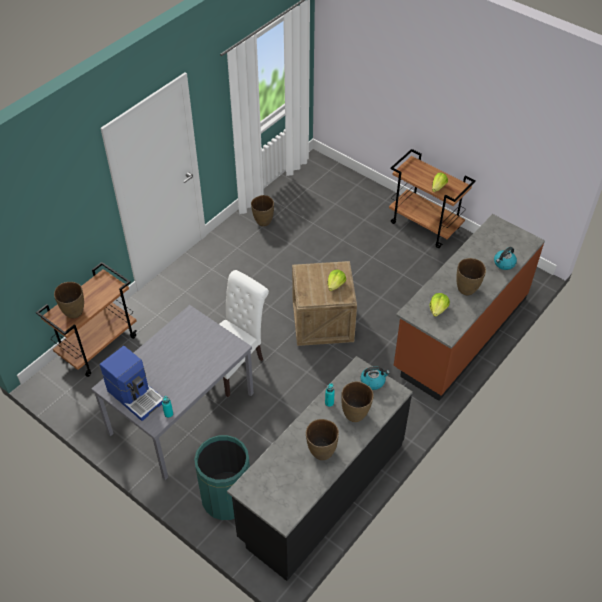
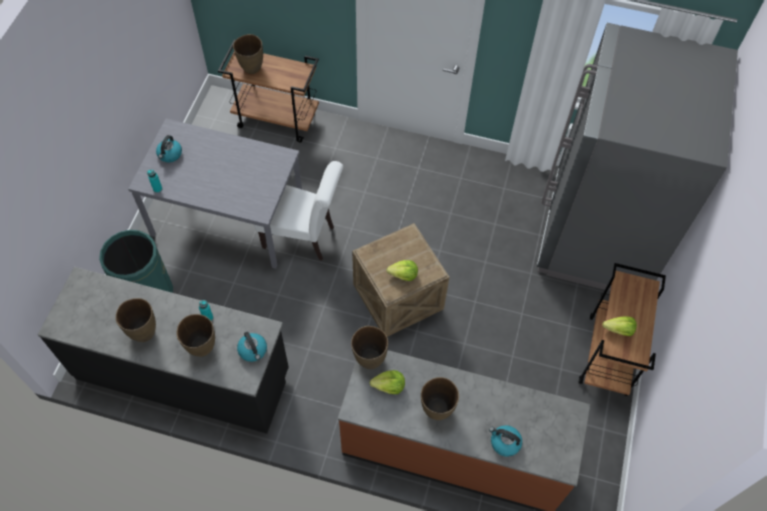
camera: 65 degrees right, 10 degrees up
(136, 395) = (170, 154): coffee machine -> kettle
(263, 222) = (512, 187): brown vase -> brown vase (369, 359)
(330, 193) = (598, 234): none -> grey fridge

